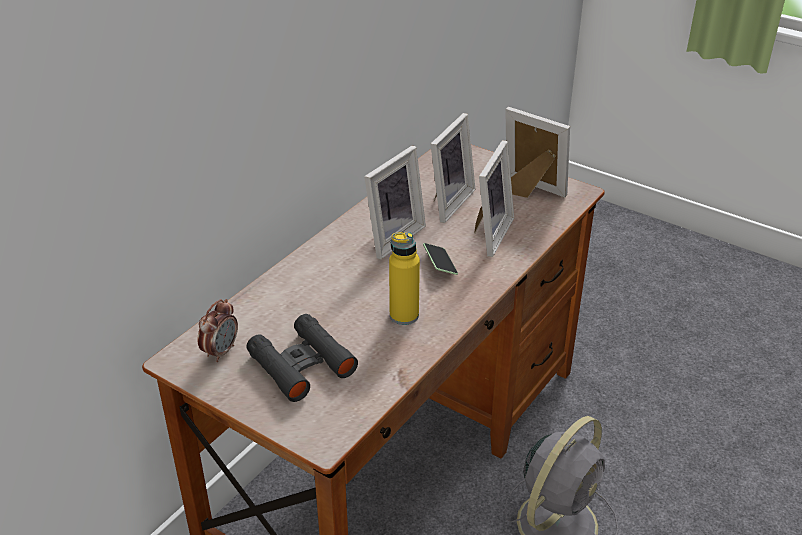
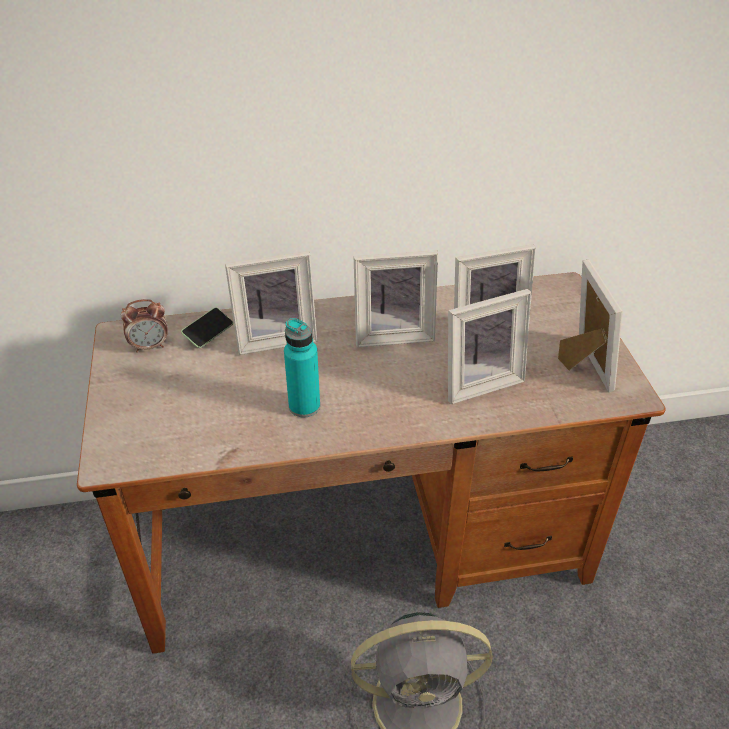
camera: 45 degrees right, 5 degrees up
(301, 364) = (180, 393): black binoculars -> none
(312, 287) = (275, 337): none -> picture frame
(404, 315) = (304, 406): yellow bottle -> turquoise bottle
(440, 265) = (396, 382): phone -> phone (208, 333)

